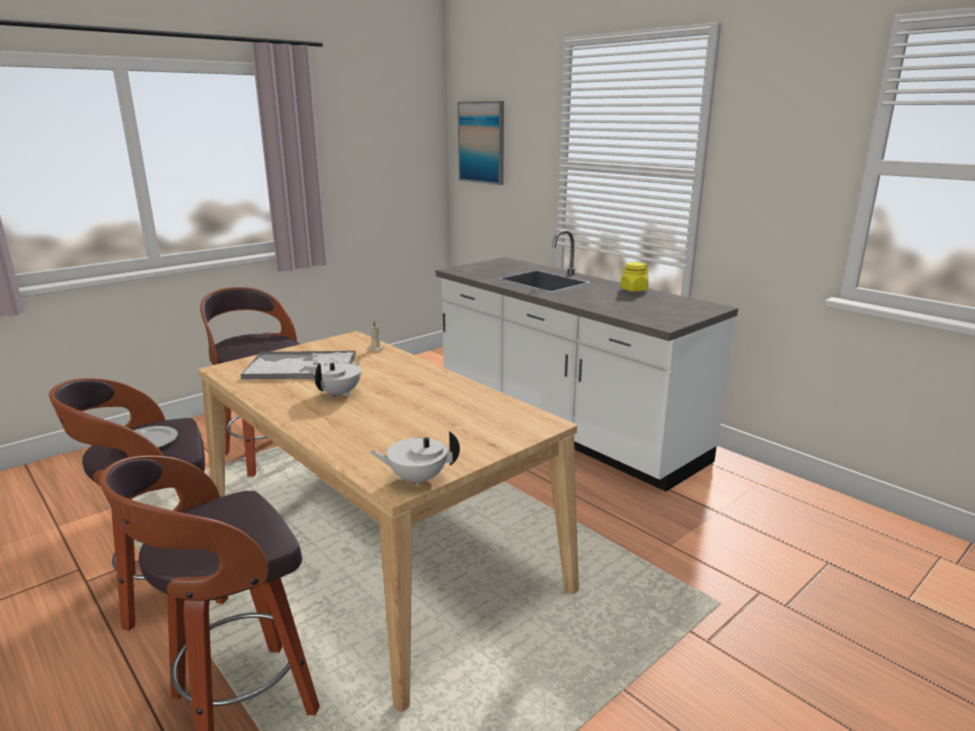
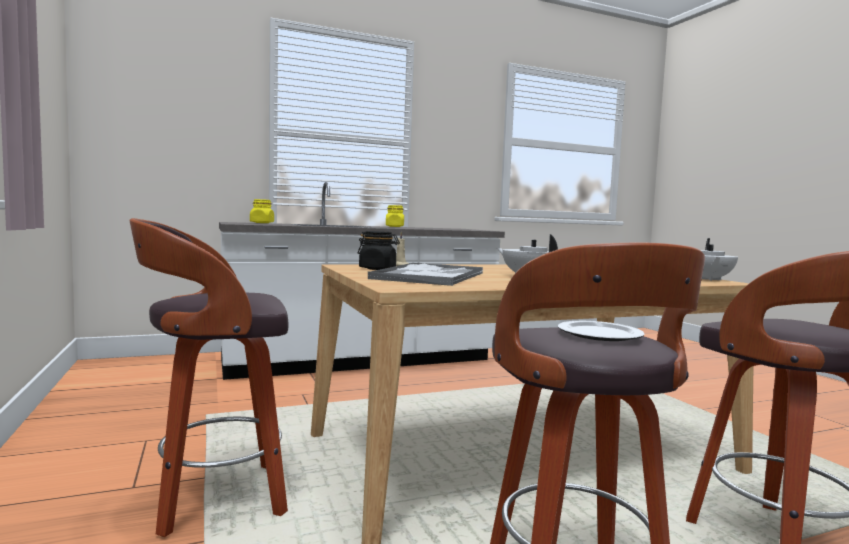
camera: 70 degrees left, 15 degrees down
(339, 348) = (378, 269): none -> black jar
(482, 142) = (144, 101): picture -> none
(520, 264) = (262, 223): none -> yellow jar

